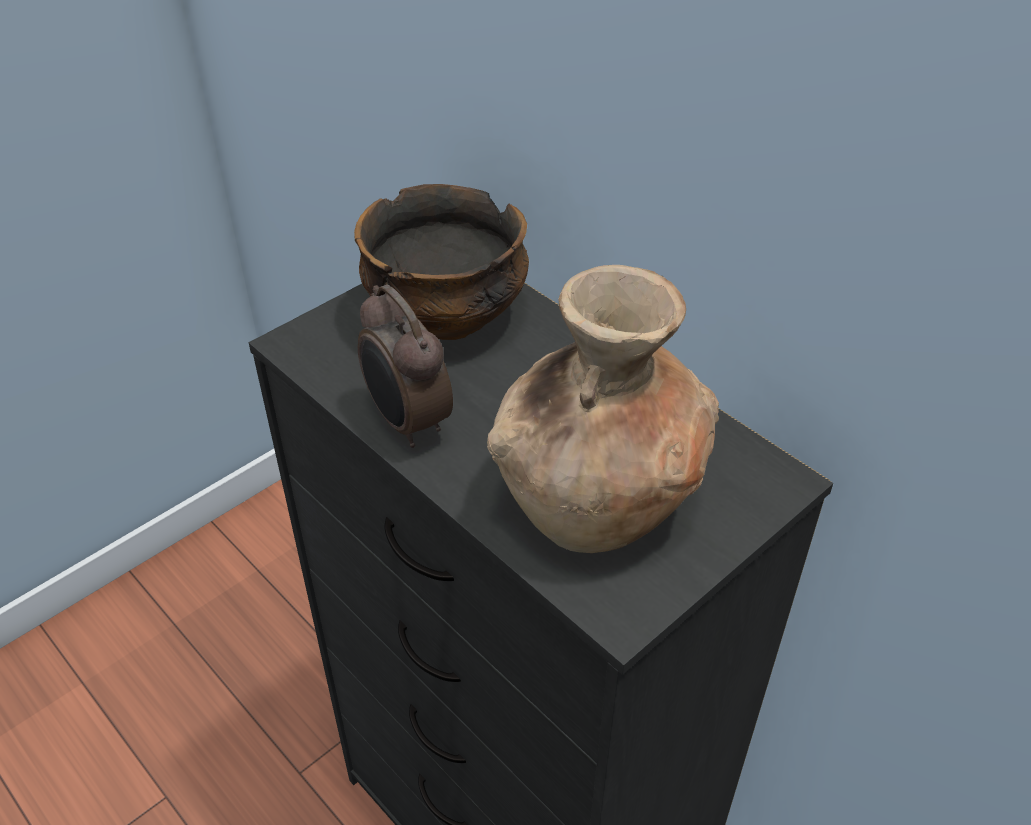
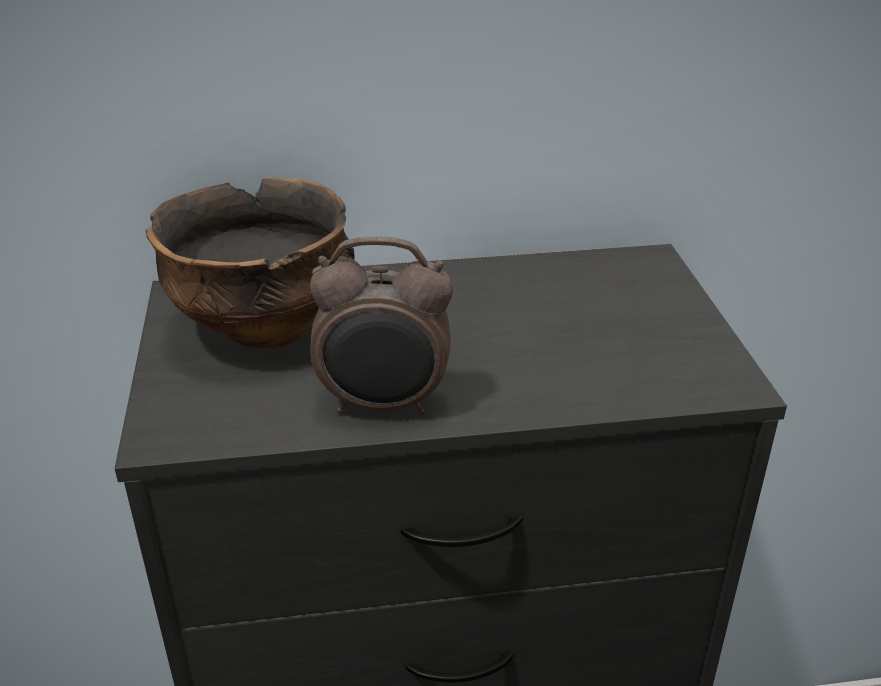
camera: 55 degrees left, 10 degrees down
(599, 498) = (593, 341): brown vase -> none

